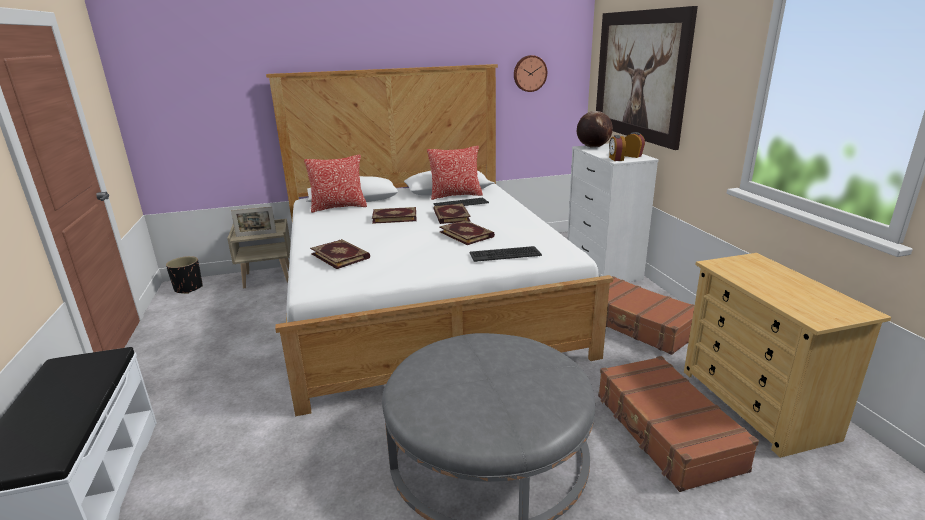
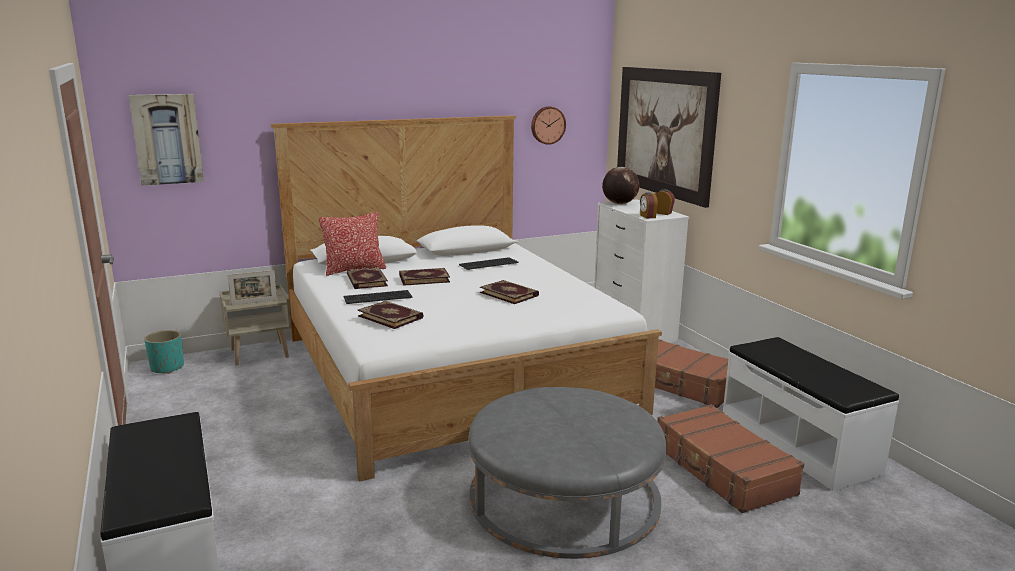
camera: 10 degrees left, 5 degrees down
(175, 89) = (167, 139): none -> picture
(188, 288) = (167, 368): black planter -> turquoise planter
(450, 216) = (484, 276): book -> book (366, 281)
(456, 195) = (478, 256): pillow -> none
(505, 254) = (556, 311): keyboard -> keyboard (378, 297)
(756, 404) = (798, 444): beige dresser -> white bench

